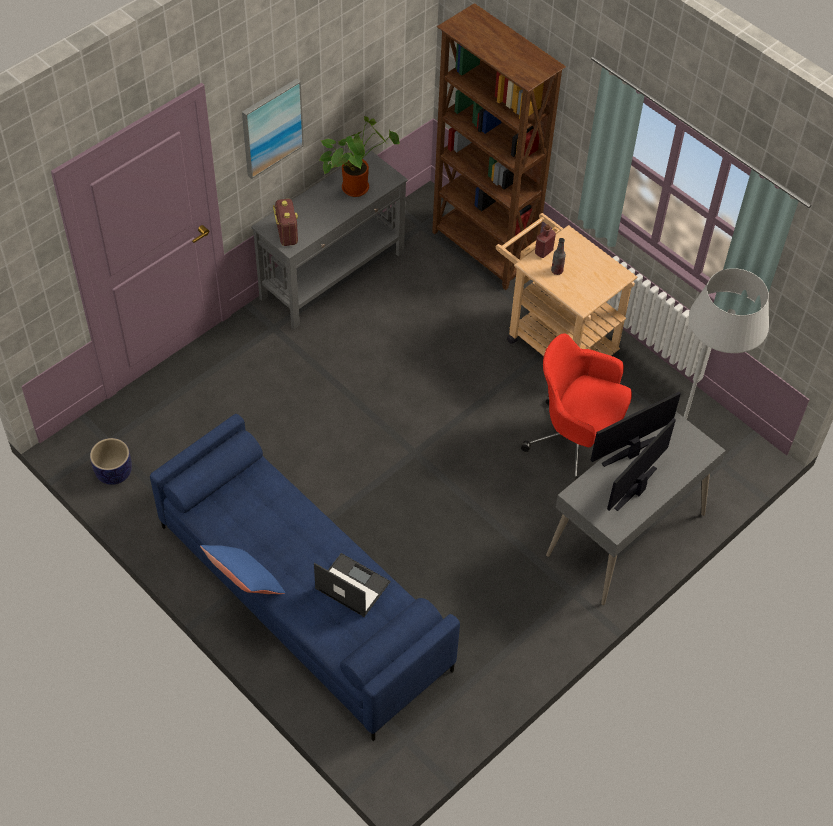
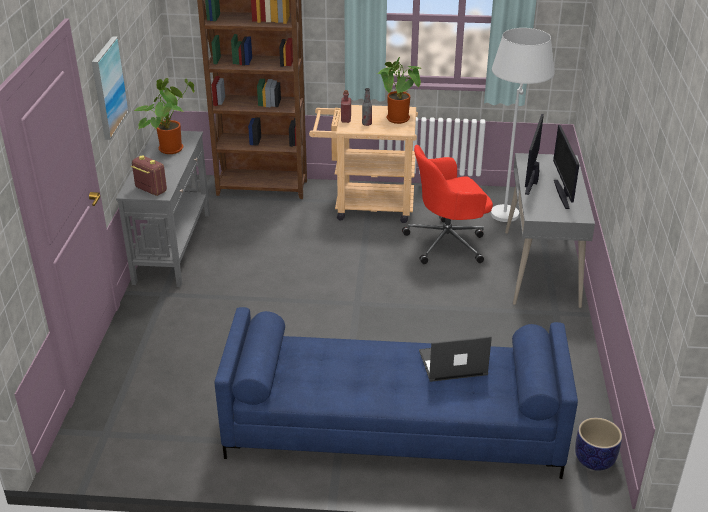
camera: 40 degrees left, 20 degrees down
(113, 473) = (135, 450): planter -> planter (594, 460)
(245, 584) = (374, 413): blue pillow -> none
(595, 286) = (399, 120): none -> potted plant

